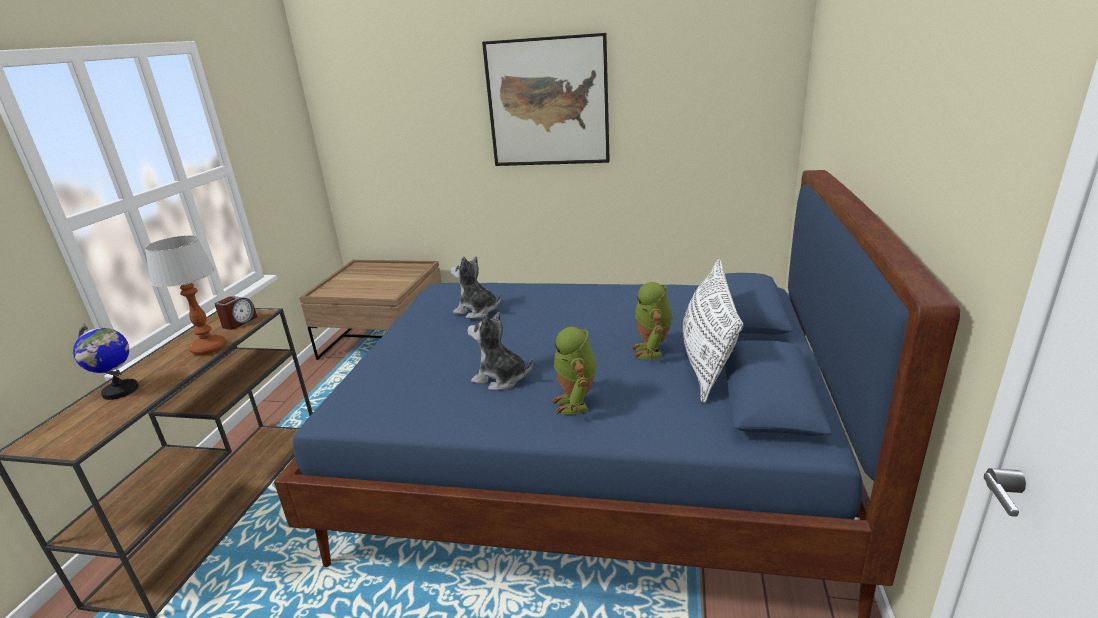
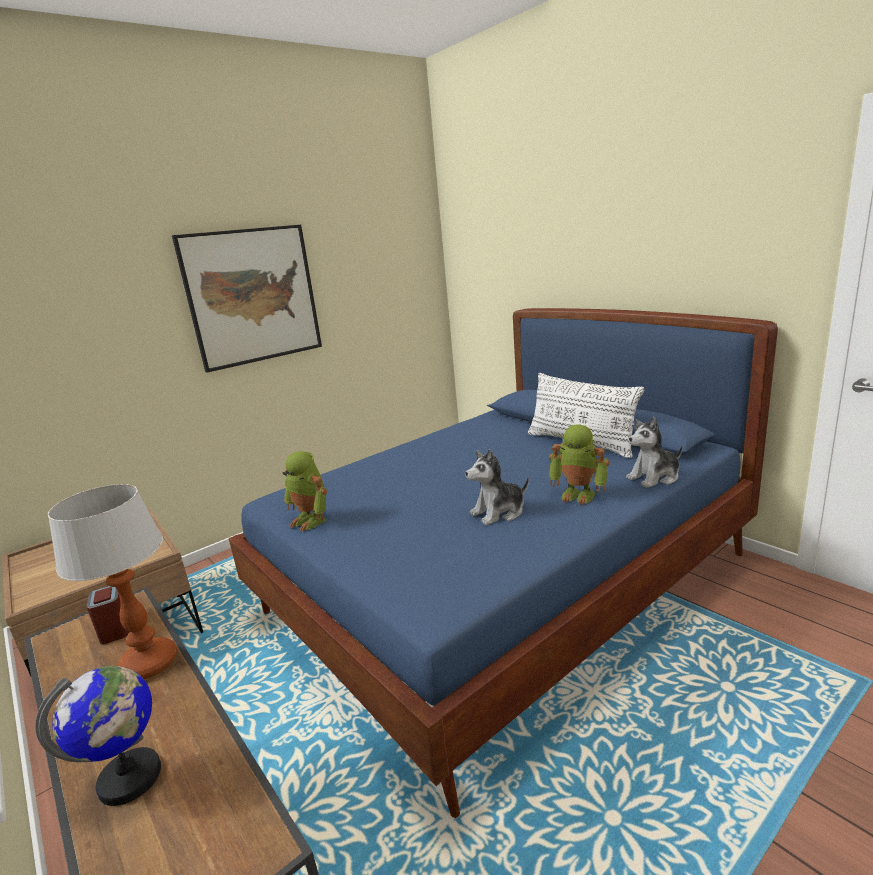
camera: 50 degrees left, 5 degrees down
(477, 311) = (364, 492): plush toy -> plush toy (654, 477)
(652, 351) = (543, 453): toy robot -> toy robot (311, 520)

